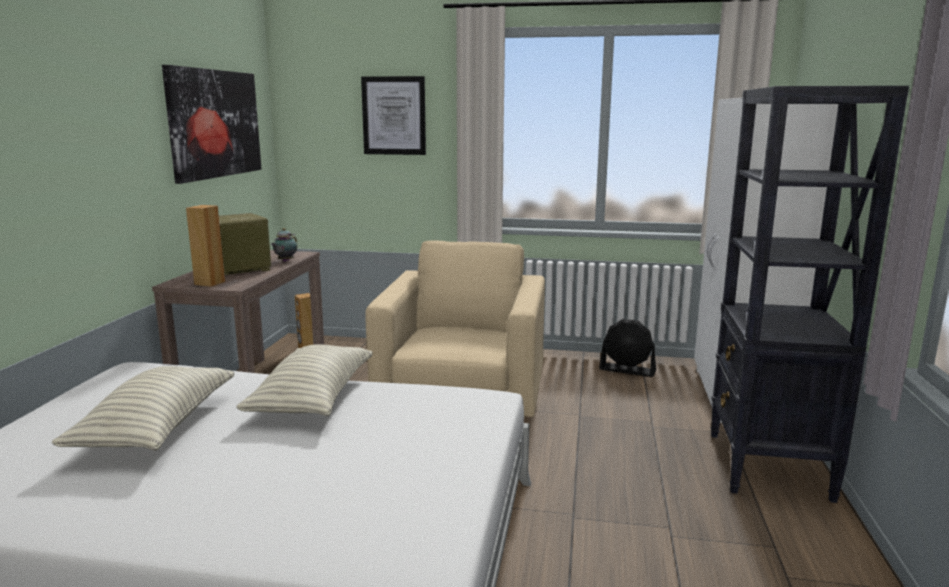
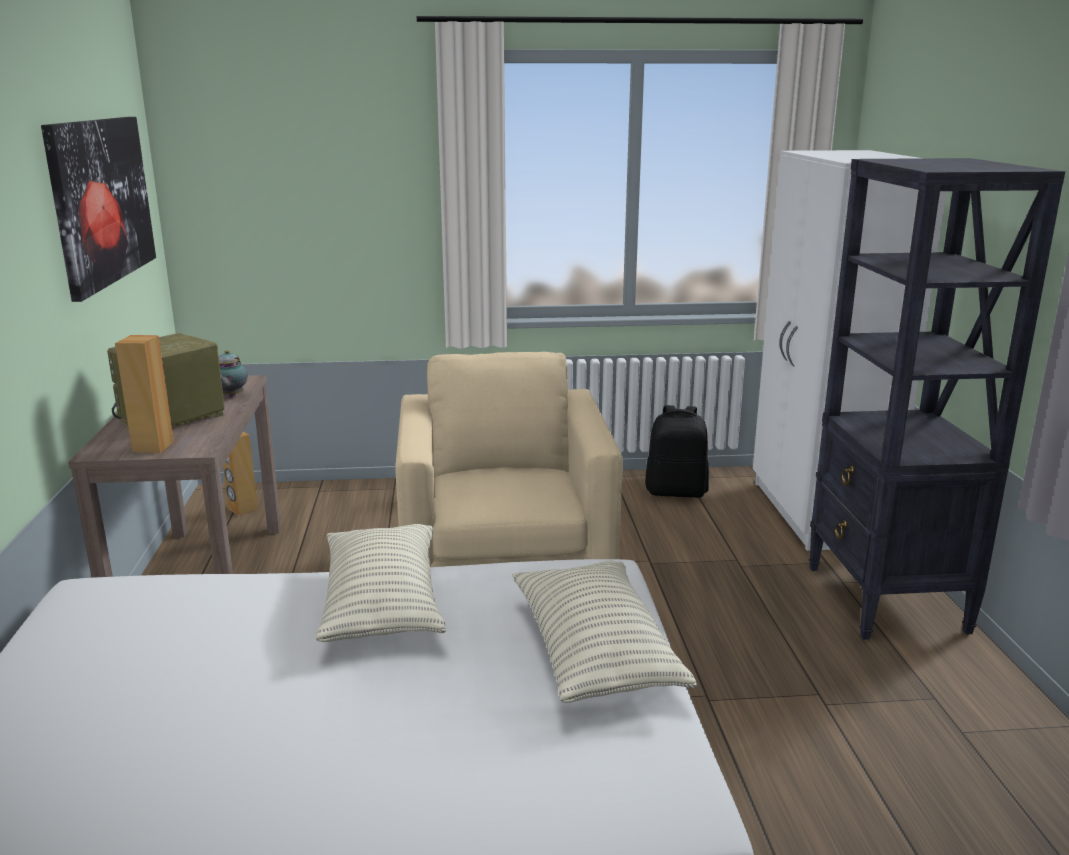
camera: 15 degrees left, 5 degrees up
(157, 428) = (201, 682): pillow -> pillow (594, 653)
(394, 115) = (345, 171): picture -> none
(627, 370) = (676, 491): black fan -> black backpack

